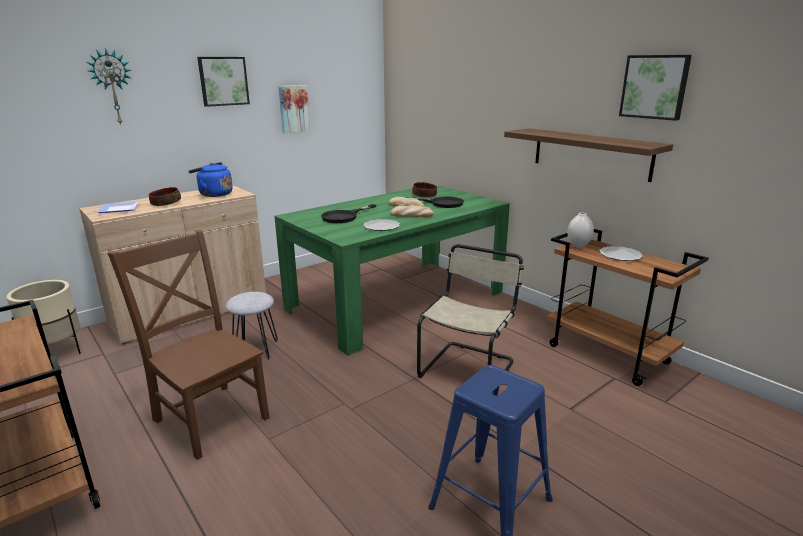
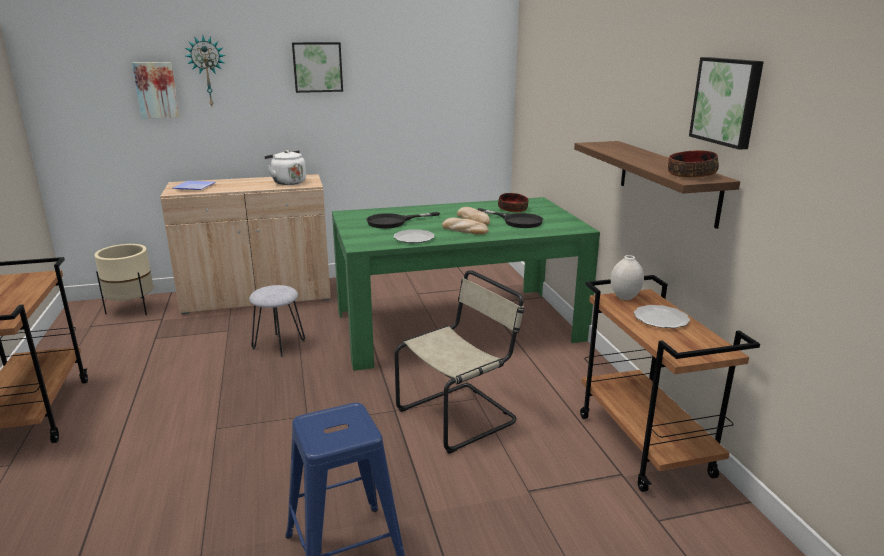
camera: 25 degrees right, 0 degrees up
(165, 203) = (236, 186): bowl -> bowl (690, 175)
(209, 416) = (190, 395): brown chair -> none
(214, 194) = (287, 182): blue kettle -> white kettle
(293, 109) = (395, 98): picture -> picture (156, 90)

